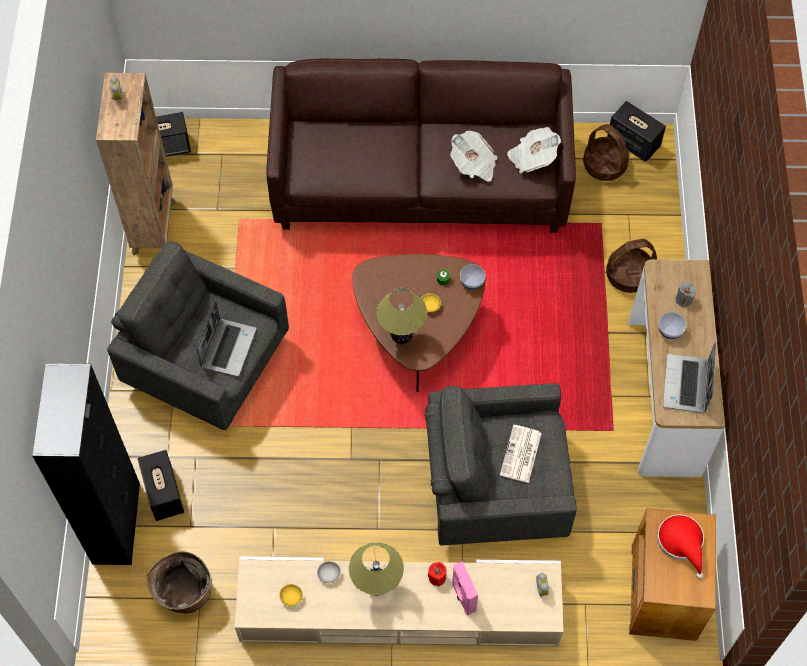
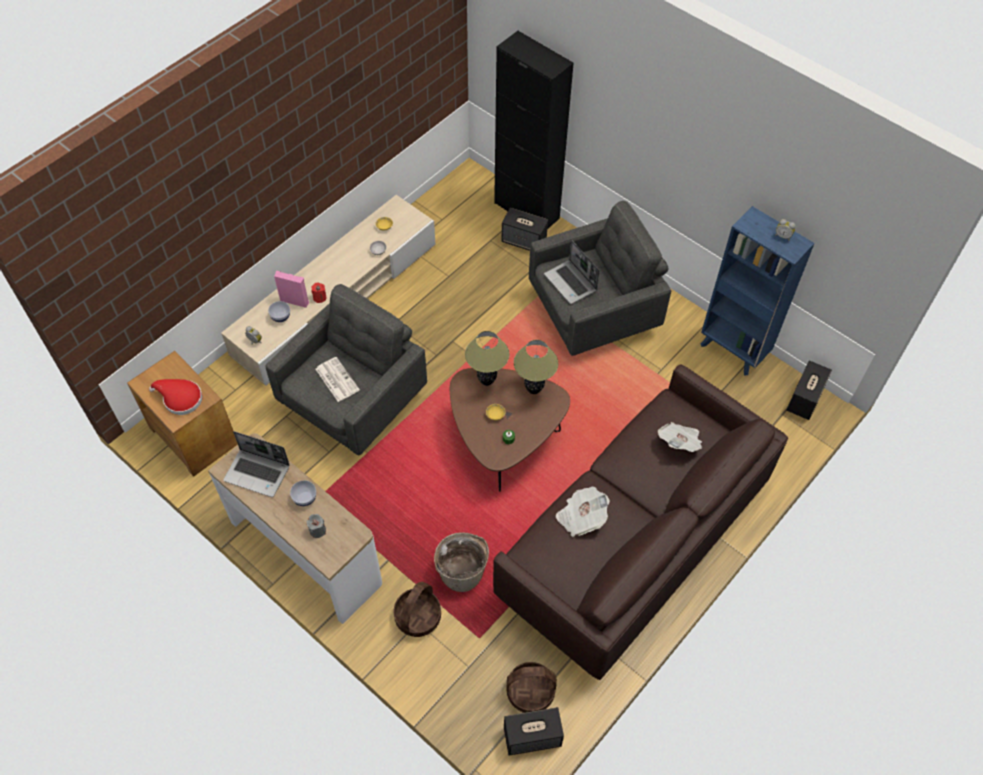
camera: 130 degrees right, 5 degrees down
(155, 226) = (733, 351): brown bookcase -> blue bookcase
(184, 594) = (452, 214): basket -> basket (462, 571)
(377, 588) = (346, 266): table lamp -> table lamp (533, 389)
(472, 282) = (488, 454): bowl -> bowl (281, 317)
(532, 157) = (550, 564): newspaper -> newspaper (680, 443)
(687, 385) = (258, 473): laptop -> laptop turned 150 degrees clockwise

